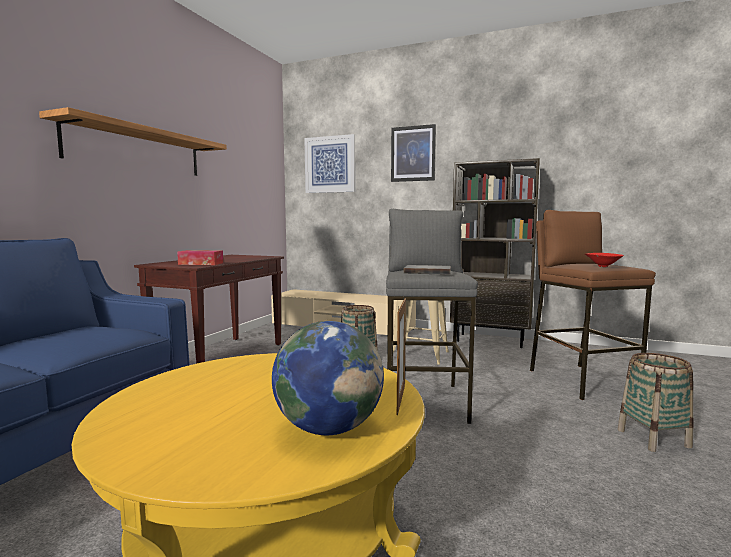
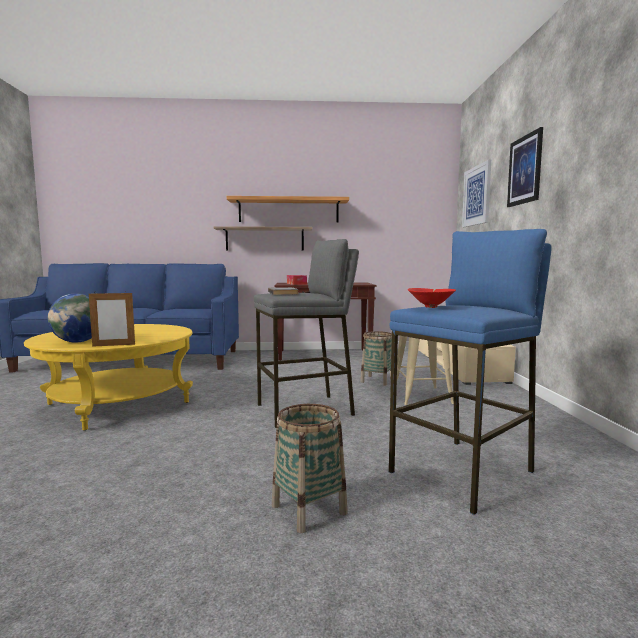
camera: 65 degrees right, 0 degrees up
(105, 193) = (264, 239): none -> shelf
(491, 340) = (545, 417): brown bookcase -> none
(581, 380) = (463, 472): brown stool -> blue stool

